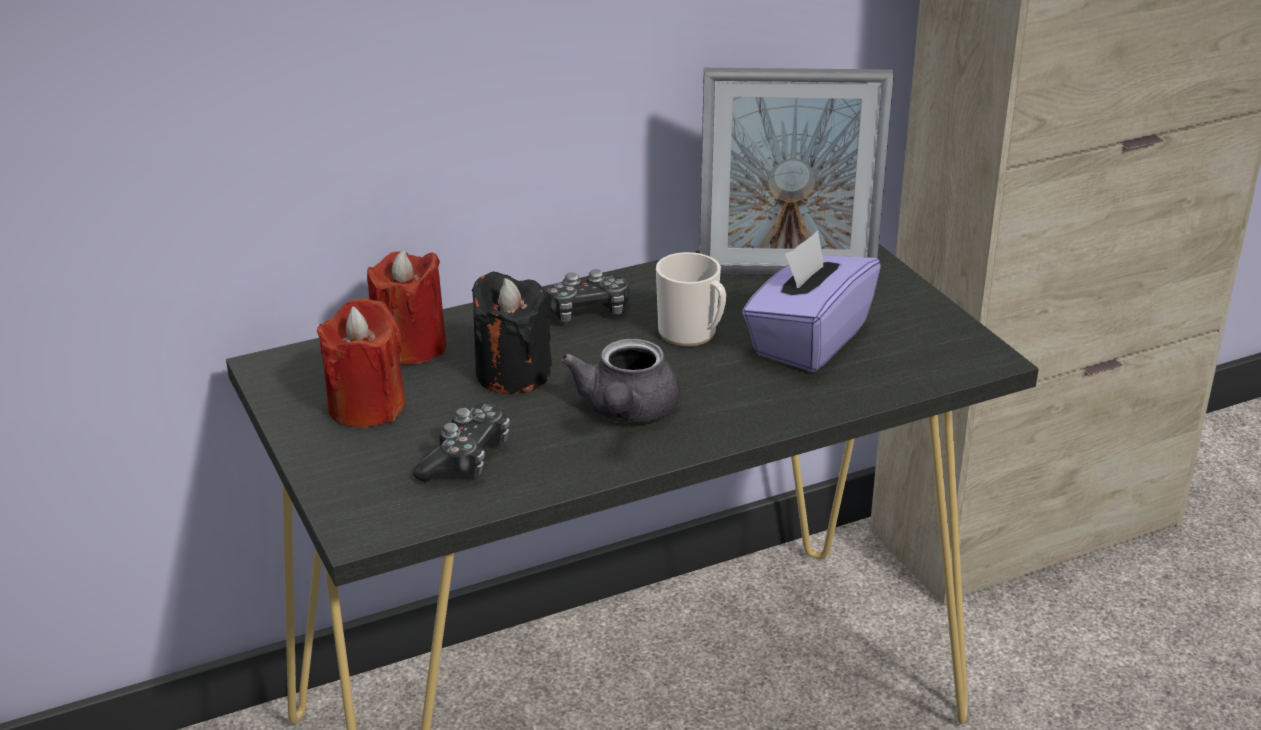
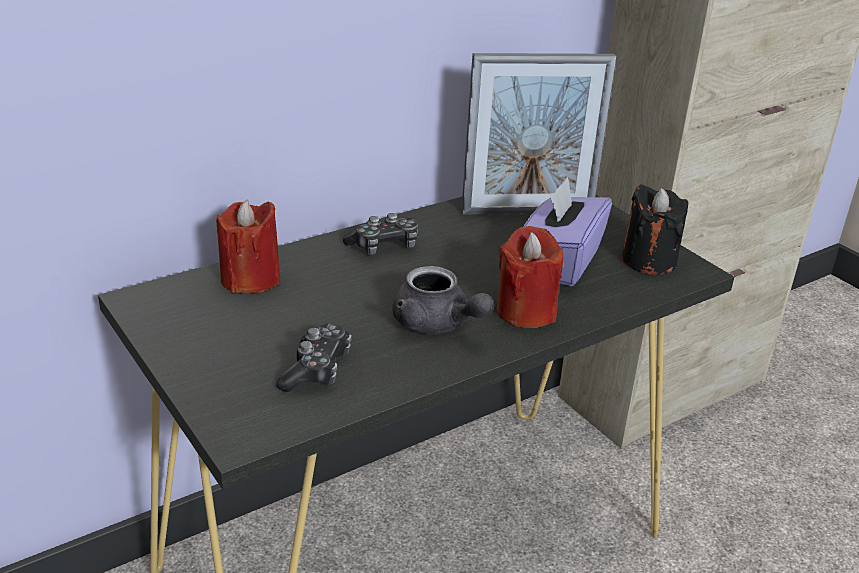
camera: 10 degrees left, 0 degrees up
(366, 407) = (224, 329): red candle -> red candle (526, 311)
(513, 374) = (339, 297): black candle -> black candle (648, 260)
(626, 412) = (437, 324): grey teapot -> grey teapot turned 45 degrees counterclockwise
(692, 334) = (471, 260): mug -> none

